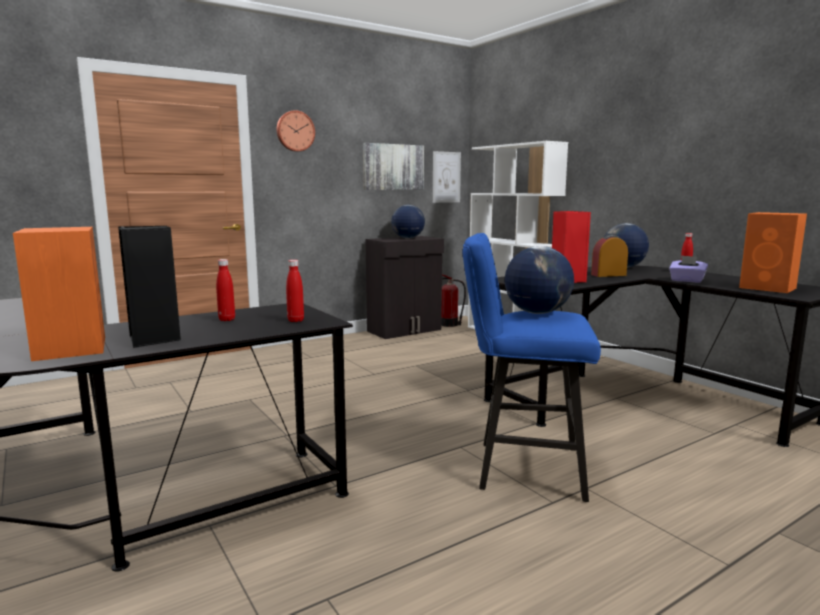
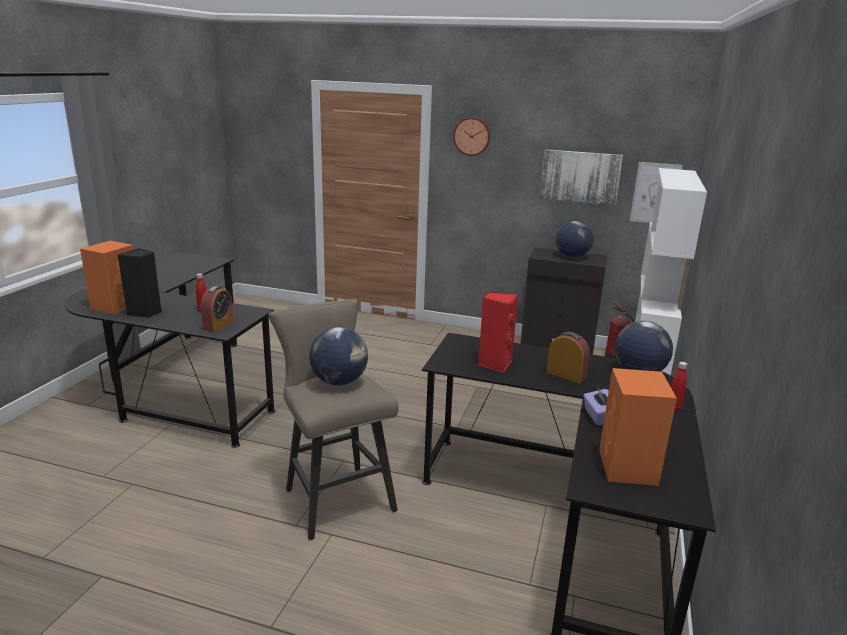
camera: 50 degrees right, 10 degrees up
(295, 320) = (218, 325): red bottle -> alarm clock
(520, 468) = (335, 496): blue stool -> beige stool

